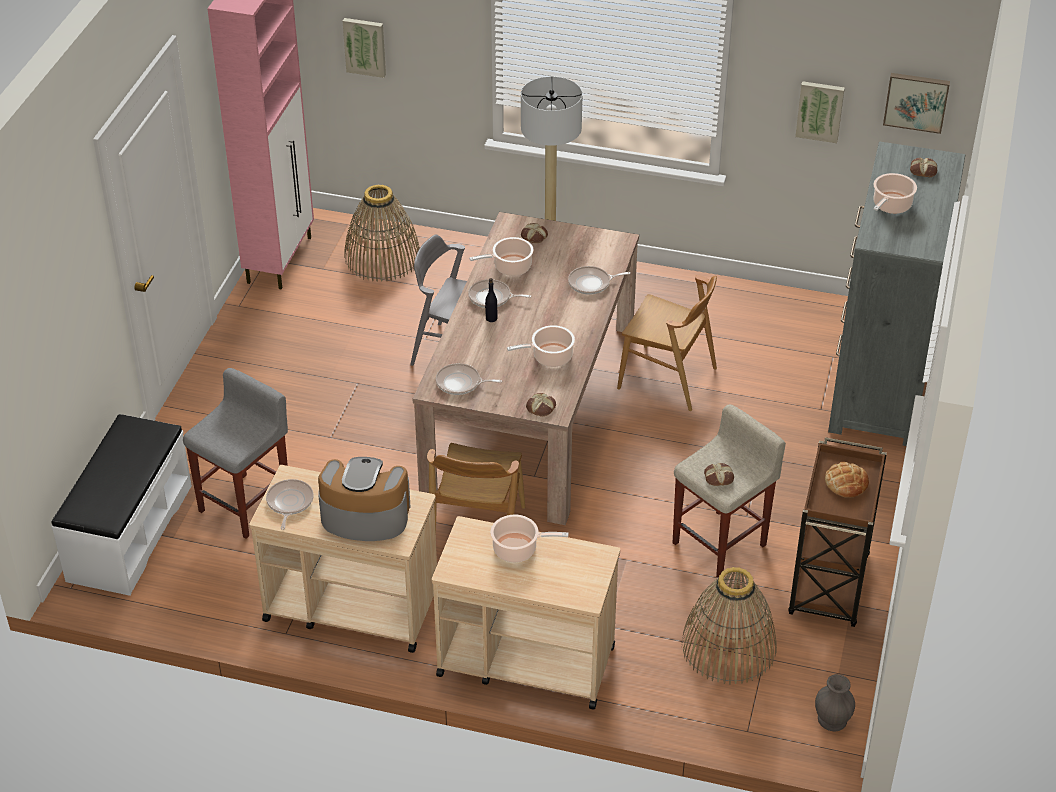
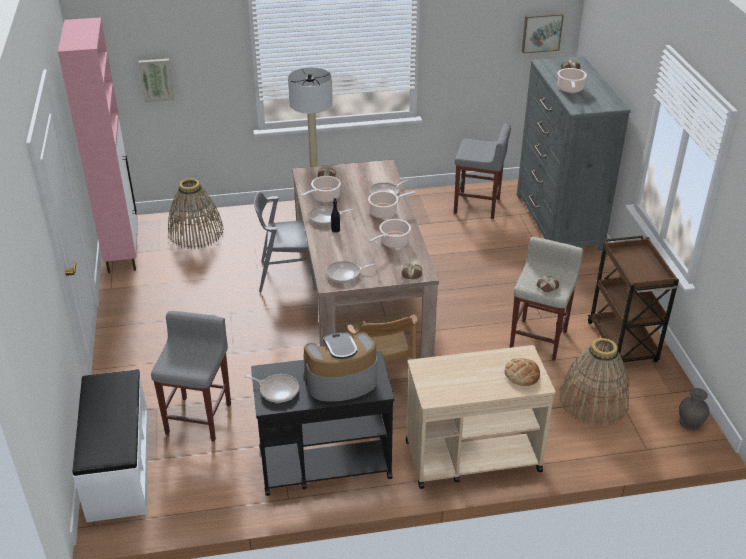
camera: 25 degrees left, 5 degrees down
(289, 503) = (277, 390): frying pan -> frying pan turned 135 degrees clockwise
(350, 606) = (323, 462): beige cart -> black cart
(518, 549) = (467, 368): cooking pot -> cooking pot (385, 212)
(667, 378) = (432, 253): brown chair -> none
(781, 326) = (477, 206): none -> grey stool
(820, 110) = (480, 53): picture -> none
(846, 483) = (637, 262): bread -> bread (522, 374)

